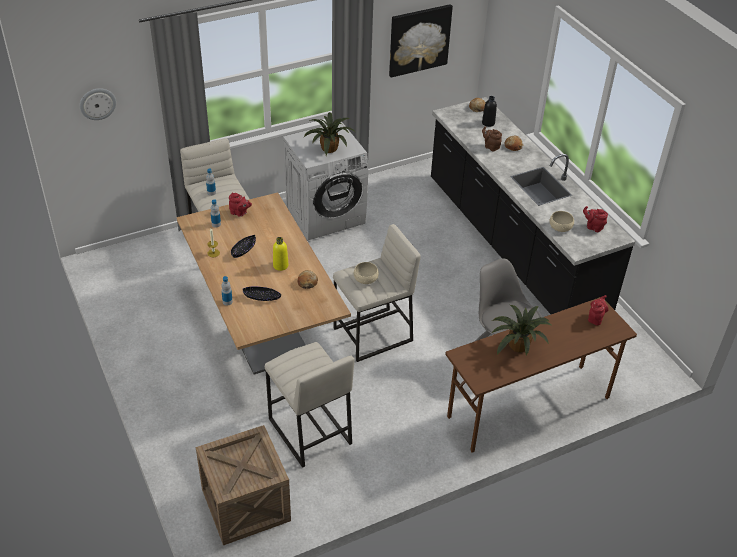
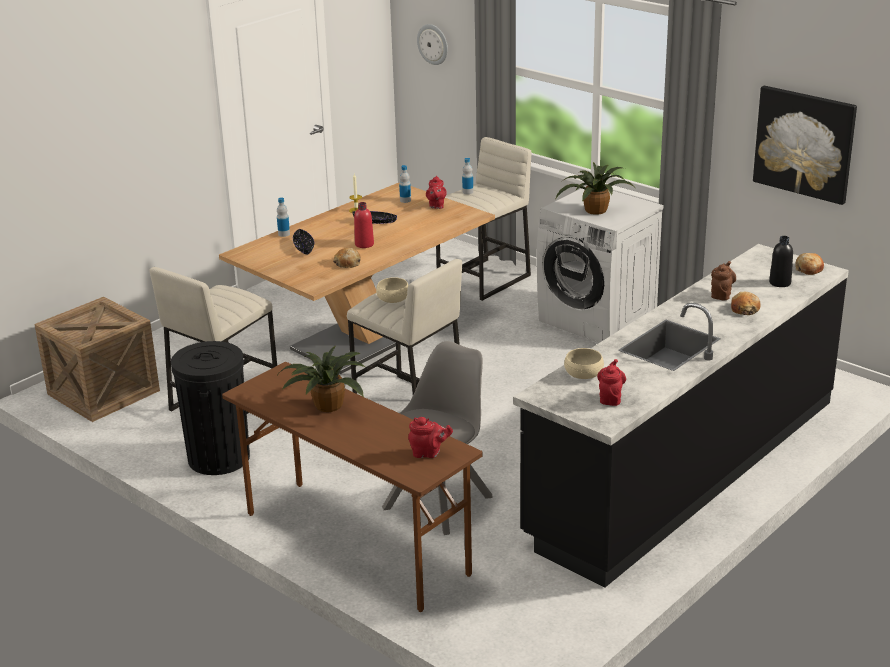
camera: 70 degrees right, 15 degrees down
(280, 265) = (364, 244): yellow bottle -> red bottle
(390, 452) = (219, 458): none -> black trash can

